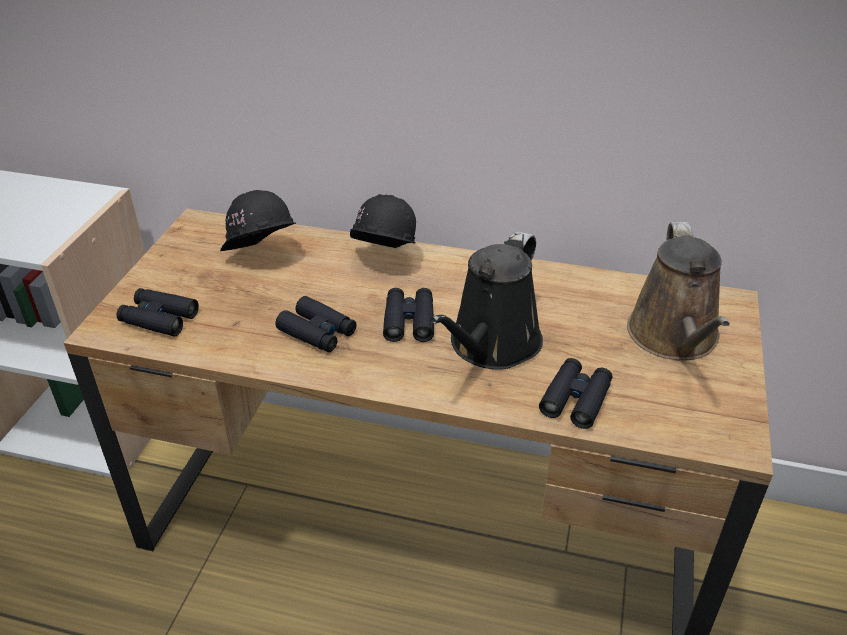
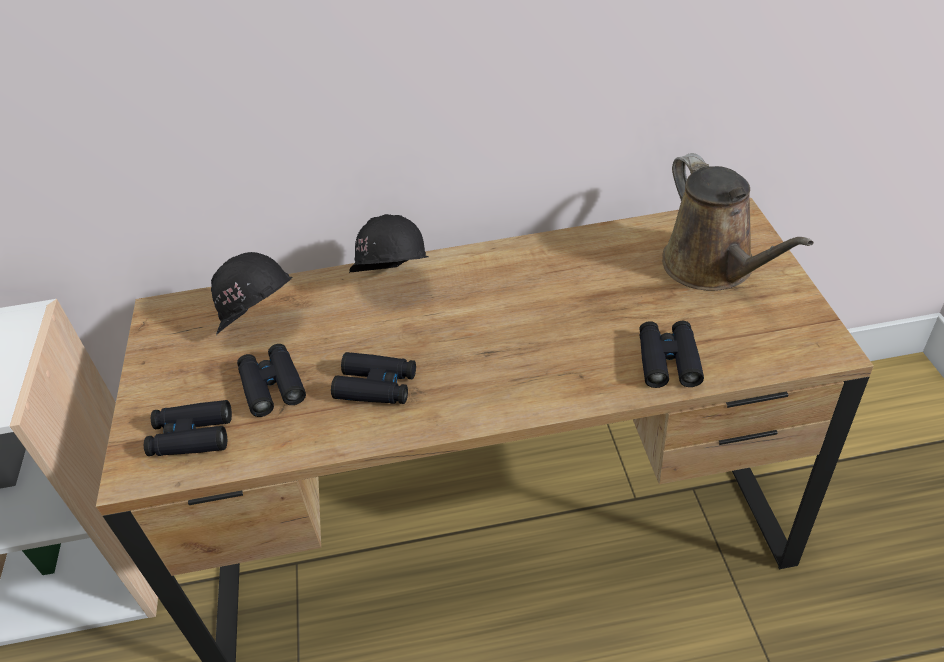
camera: 20 degrees left, 5 degrees up
(409, 321) = (461, 340): black binoculars -> black binoculars (272, 386)
(491, 346) = (557, 336): black watering can -> none

